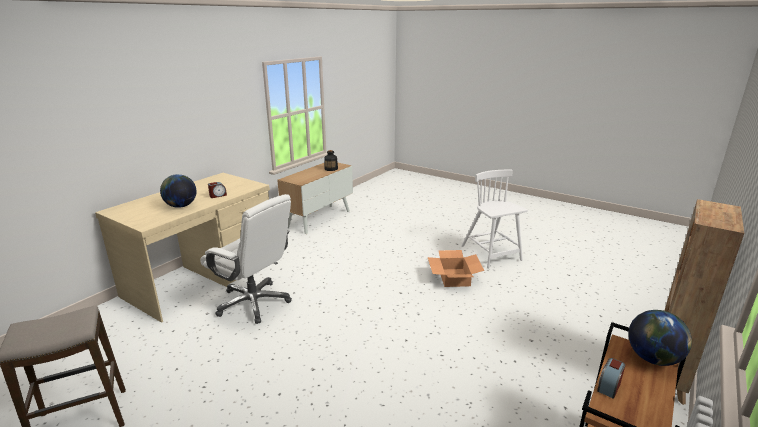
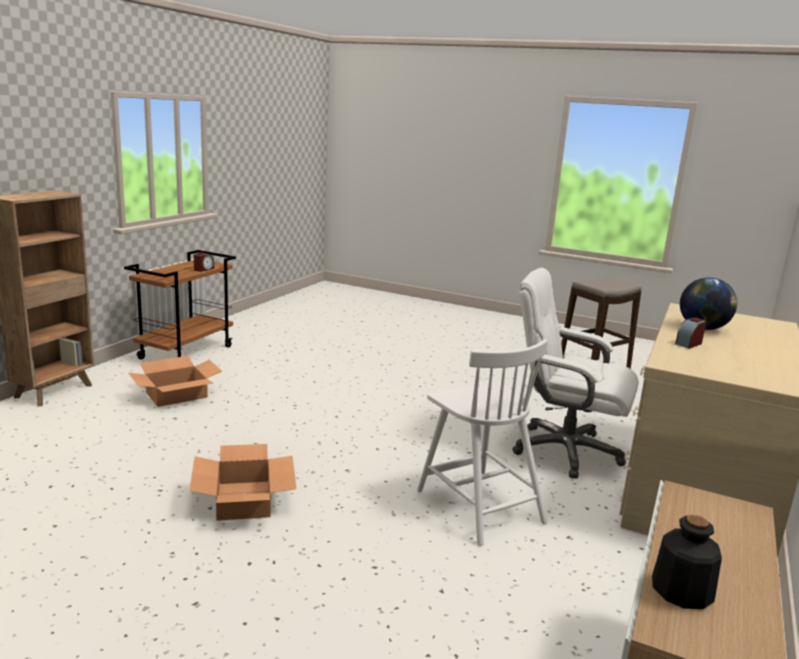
camera: 170 degrees right, 5 degrees down
(491, 254) = (119, 569): white chair -> white chair (478, 505)
(551, 372) = (177, 395): none -> cardboard box
(653, 358) = (152, 275): globe -> none

